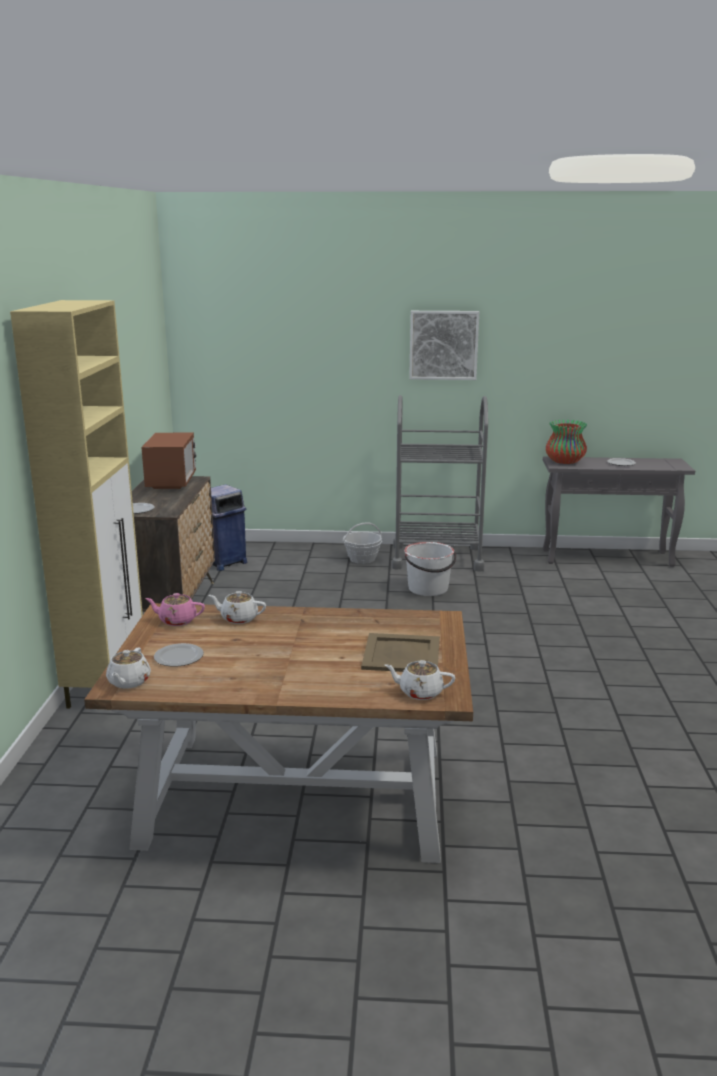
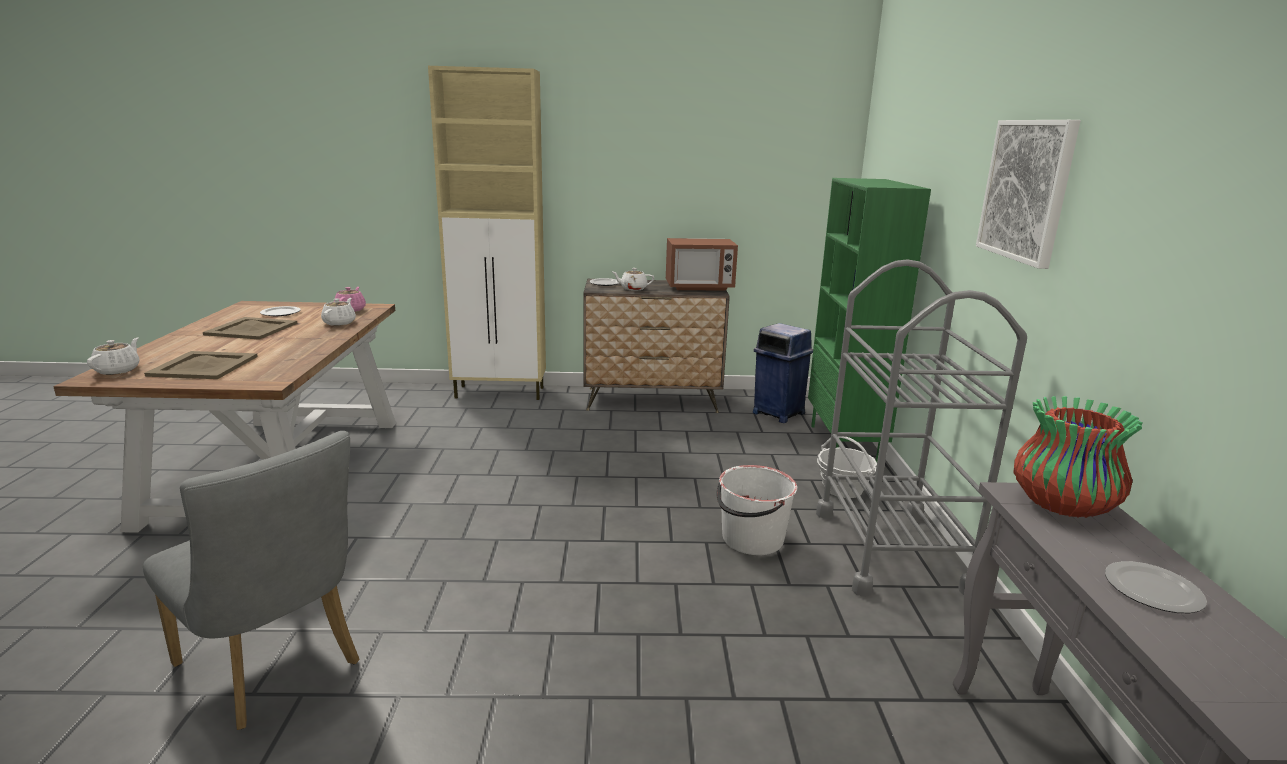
camera: 85 degrees right, 0 degrees up
(128, 682) = (253, 306): white teapot -> white teapot (633, 288)
(257, 659) = (252, 329): none -> beige tray
(292, 549) = (844, 444): none -> green bookcase
(600, 727) = (275, 669): none -> grey chair

